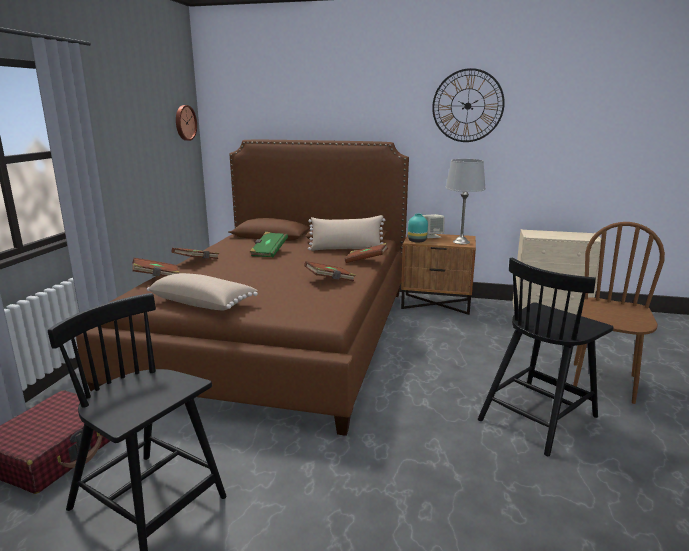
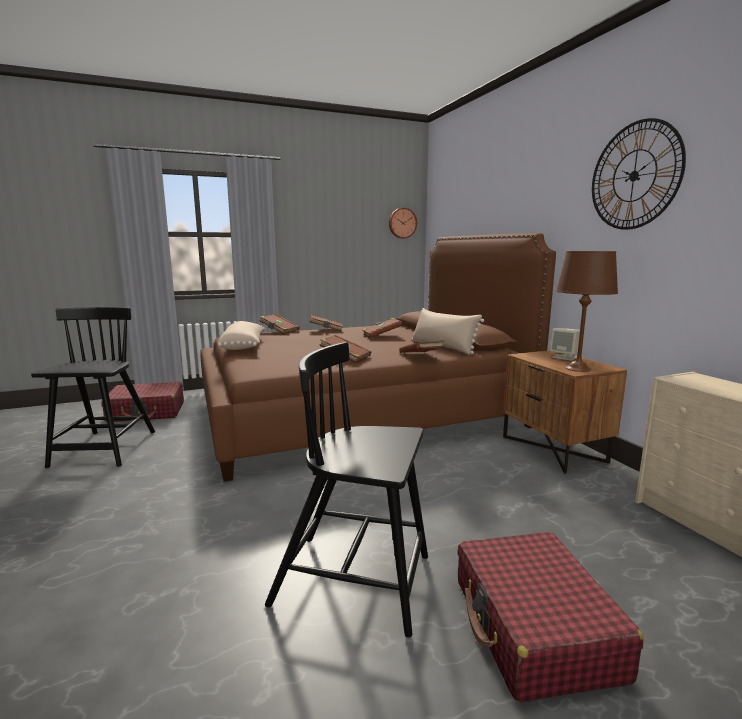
camera: 55 degrees right, 5 degrees down
(269, 252) = (381, 335): green book -> brown book
(416, 241) = (528, 356): turquoise vase -> none
(461, 242) = (577, 369): grey table lamp -> brown table lamp
(603, 382) = (534, 628): brown chair -> red suitcase

